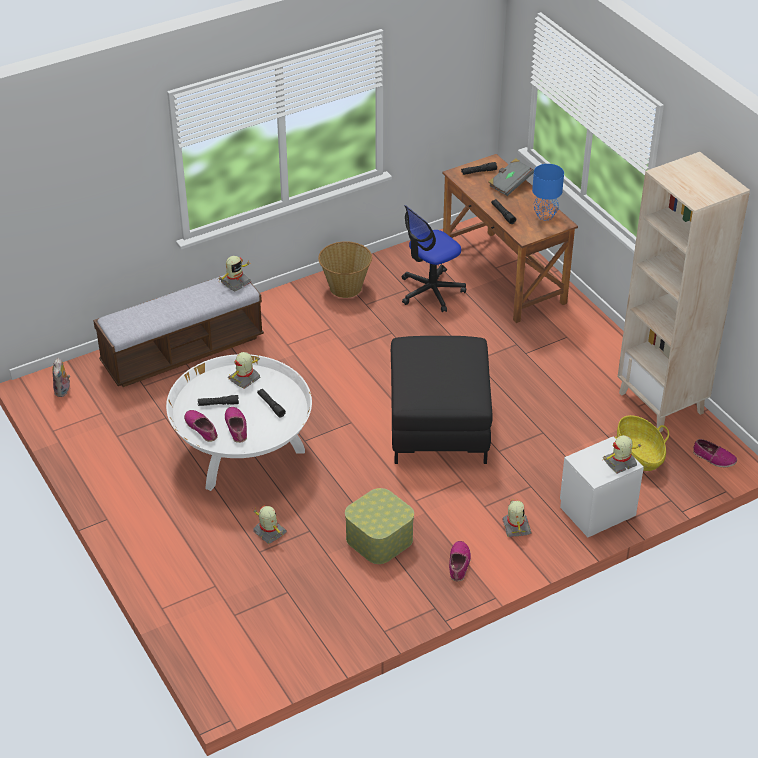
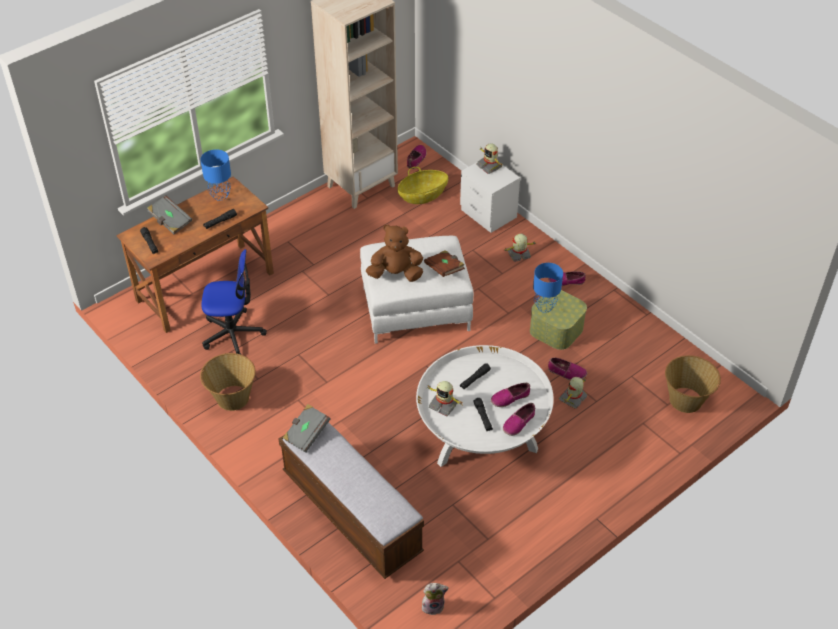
camera: 100 degrees left, 5 degrees up
(235, 282) = (306, 434): toy robot -> grey book
(235, 634) = (686, 400): none -> basket
(309, 534) = (566, 372): none -> shoe
(383, 500) = (544, 307): none -> blue table lamp
(425, 390) = (444, 269): none -> brown book
(427, 352) = (396, 274): none -> brown plush toy
(431, 291) = (233, 334): office chair -> office chair turned 45 degrees counterclockwise
(439, 425) = (416, 308): black ottoman -> white ottoman

